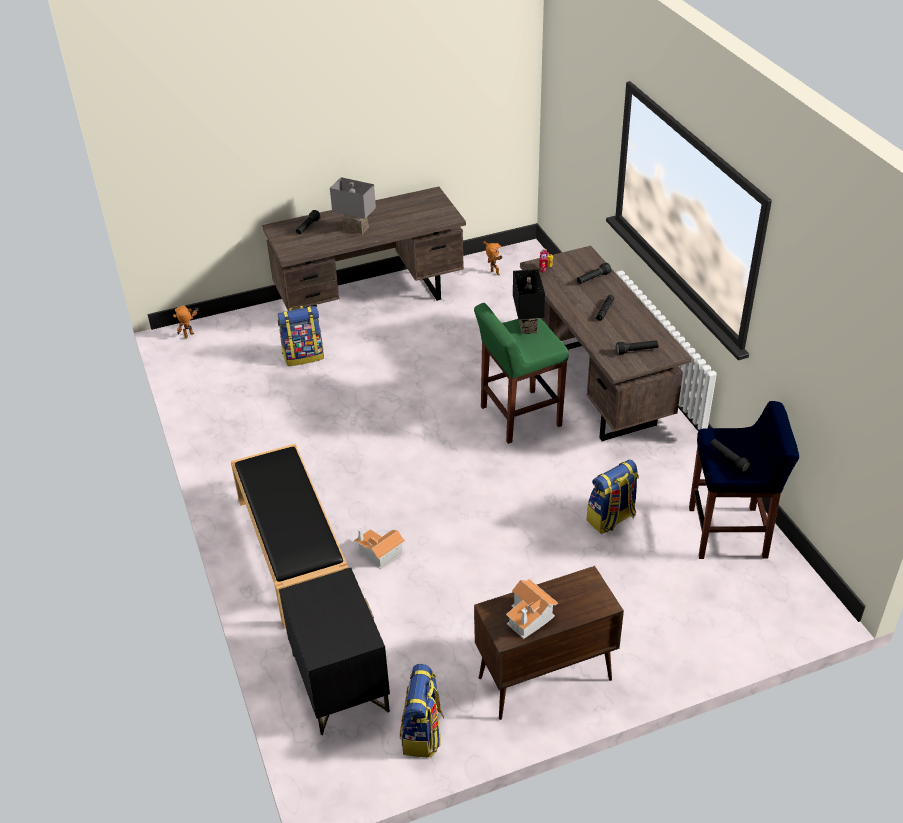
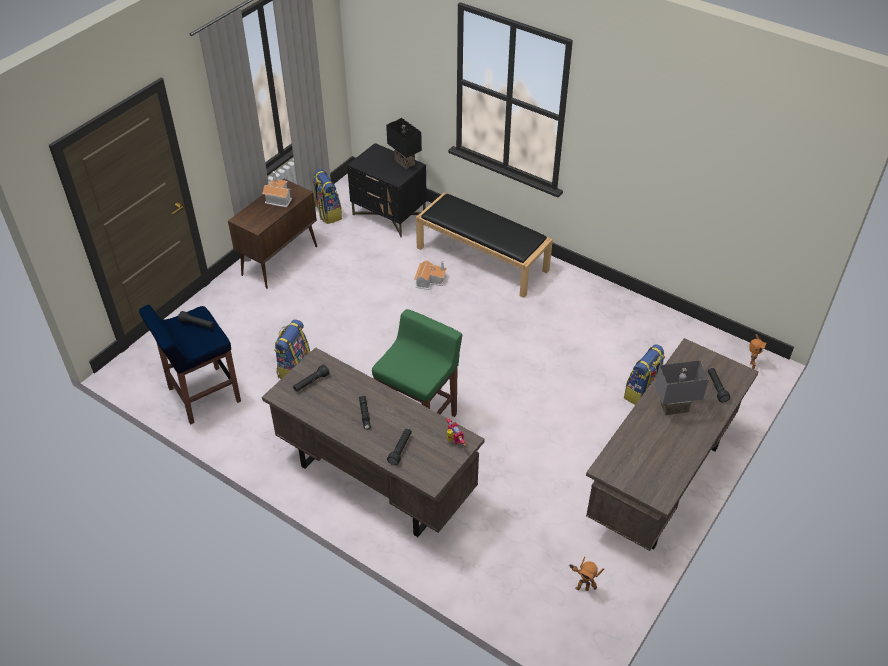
camera: 145 degrees right, 5 degrees up
(529, 326) = (420, 375): black table lamp -> black table lamp (403, 162)

